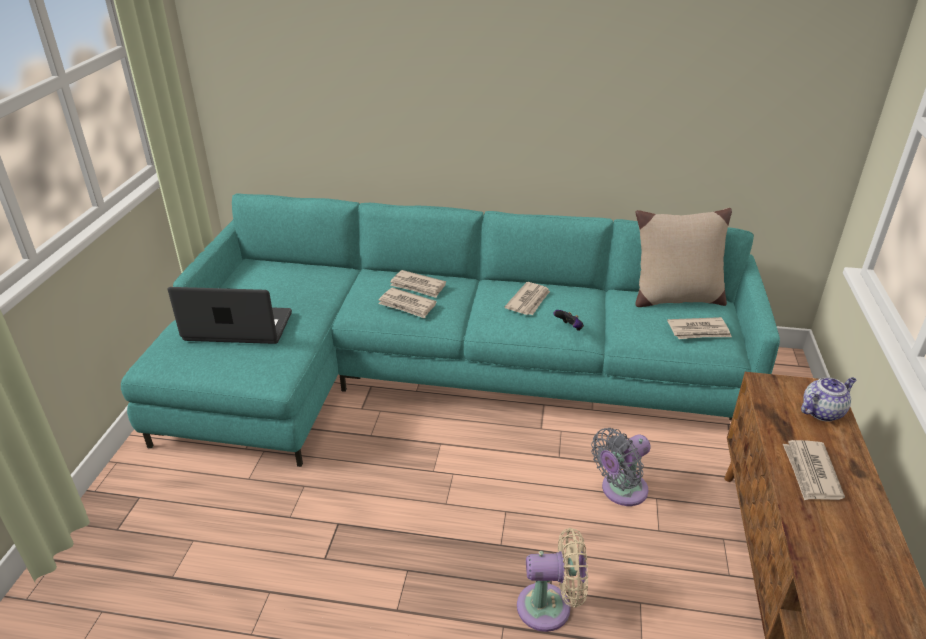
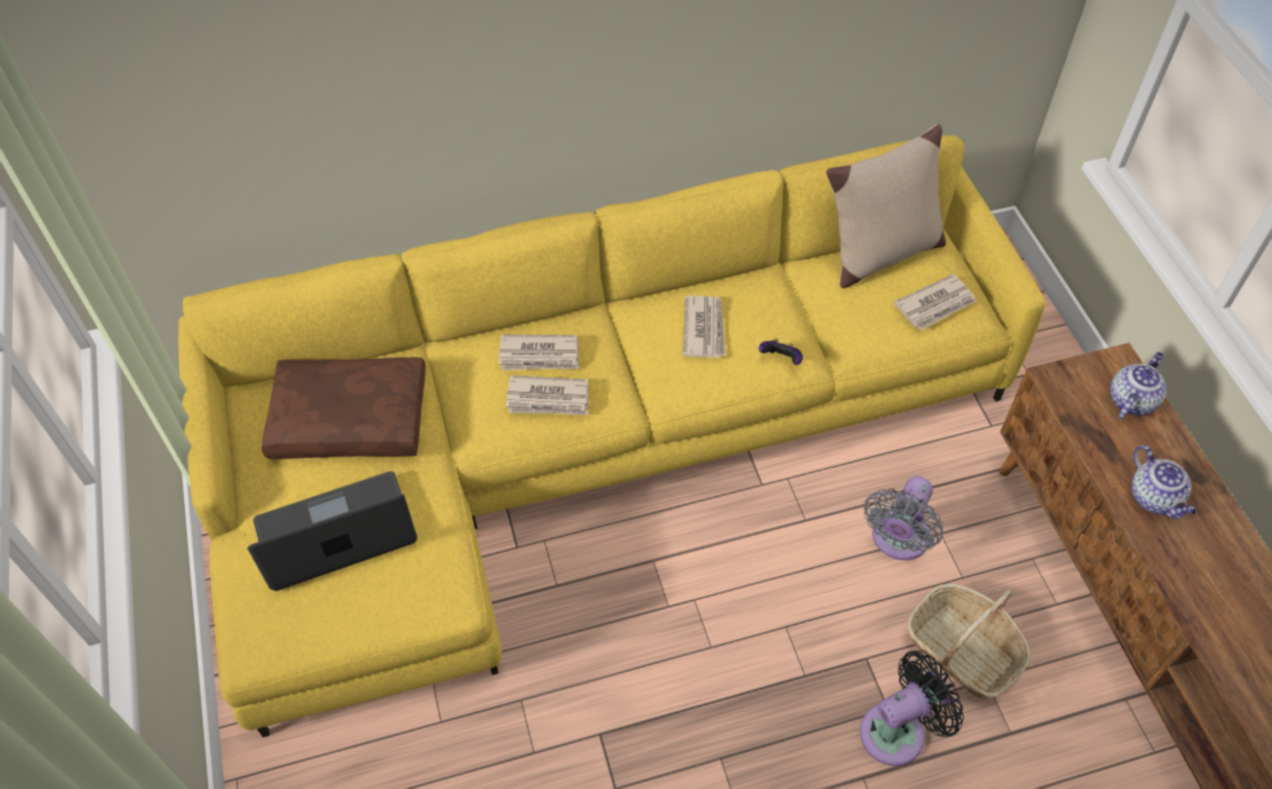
camera: 25 degrees left, 20 degrees up
(292, 284) = (352, 417): none -> brown pillow
(437, 373) = (582, 447): turquoise sofa -> yellow sofa
(550, 607) = (899, 731): beige fan -> black fan
(632, 575) = (963, 650): none -> basket
(811, 473) = (1155, 498): newspaper -> teapot

